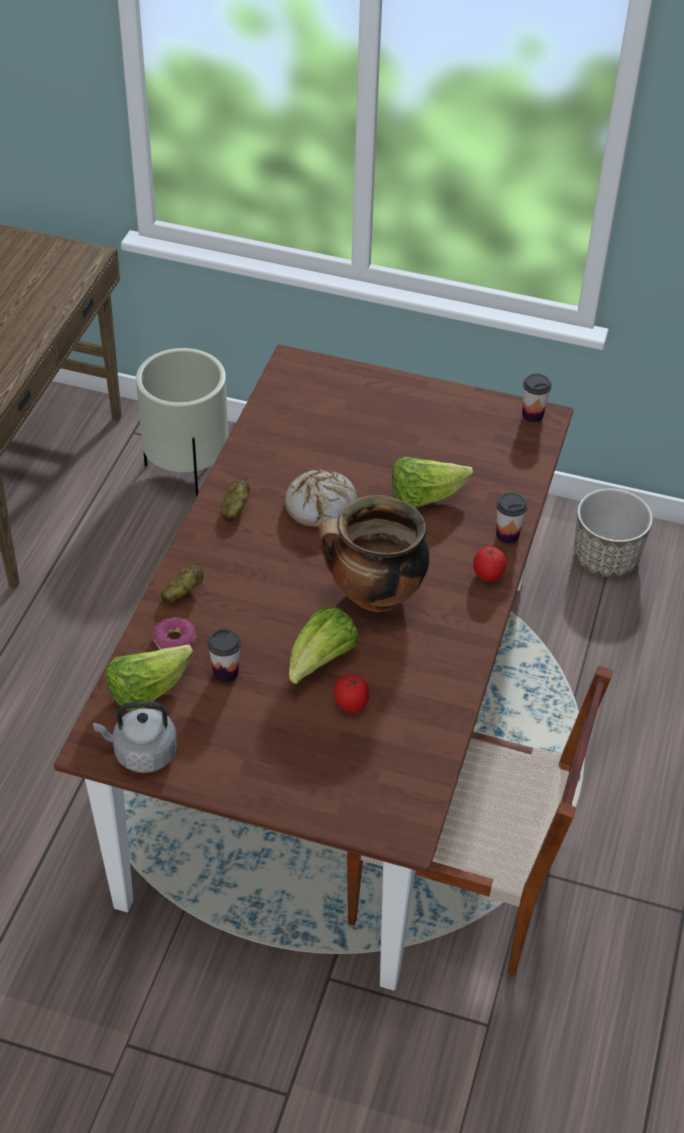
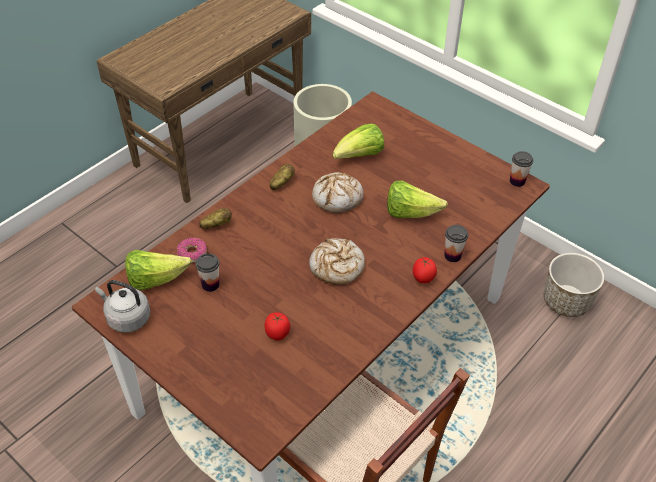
camera: 25 degrees right, 0 degrees up
(320, 661) = (275, 298): lettuce -> lettuce (359, 156)
(373, 596) = (336, 267): cooking pot -> bread

